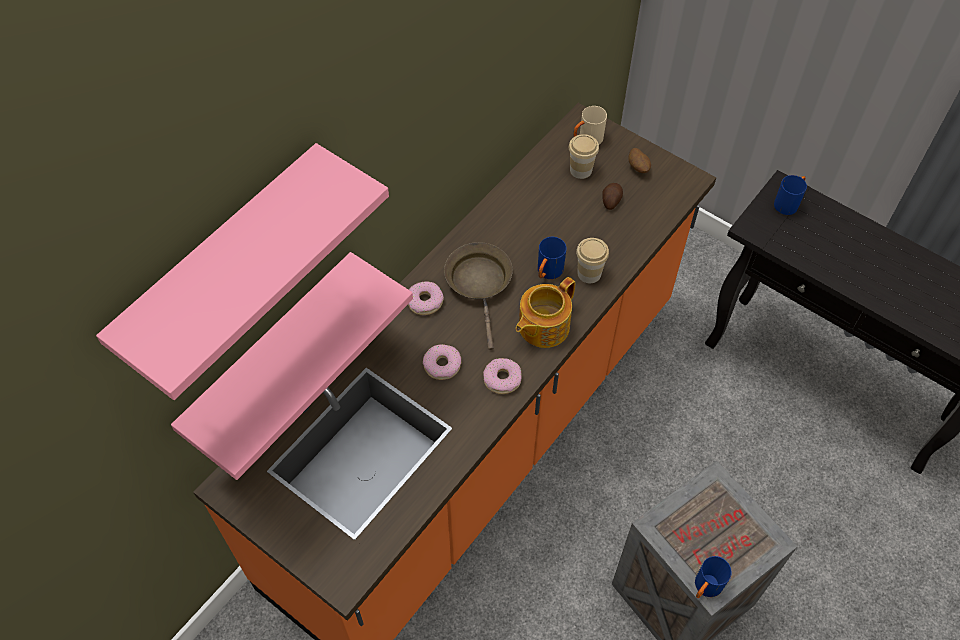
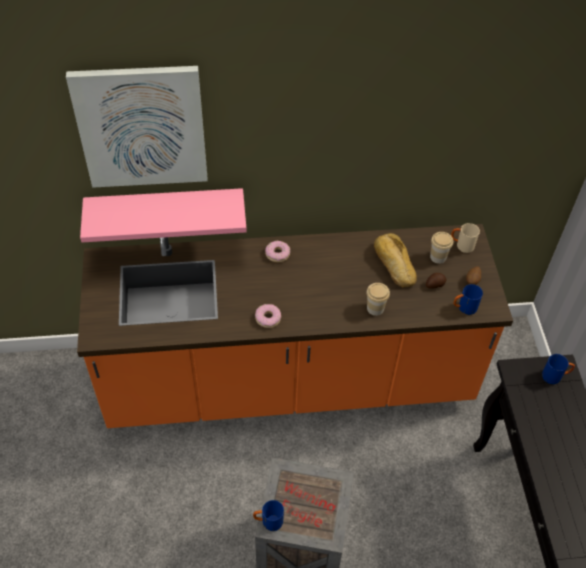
camera: 45 degrees right, 5 degrees down
(223, 262) = (142, 127): pink shelf -> picture
(442, 365) = (249, 288): donut -> none
(480, 284) = (314, 268): brown frying pan -> none
(542, 326) = (318, 312): teapot -> none
(547, 273) = (354, 290): blue mug -> blue mug (464, 308)
(550, 212) = (393, 264): none -> bread

